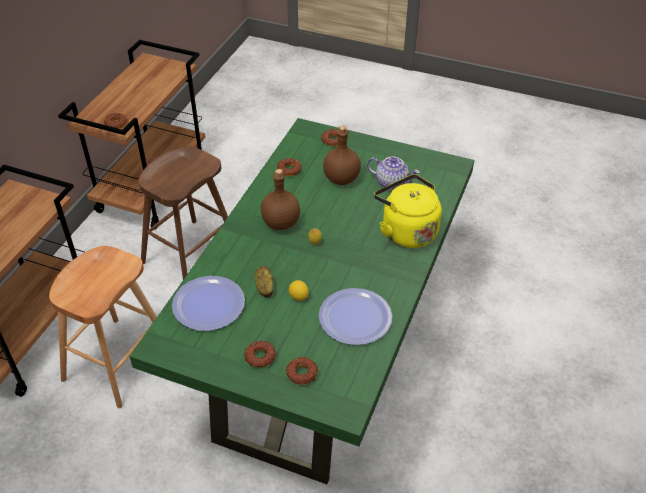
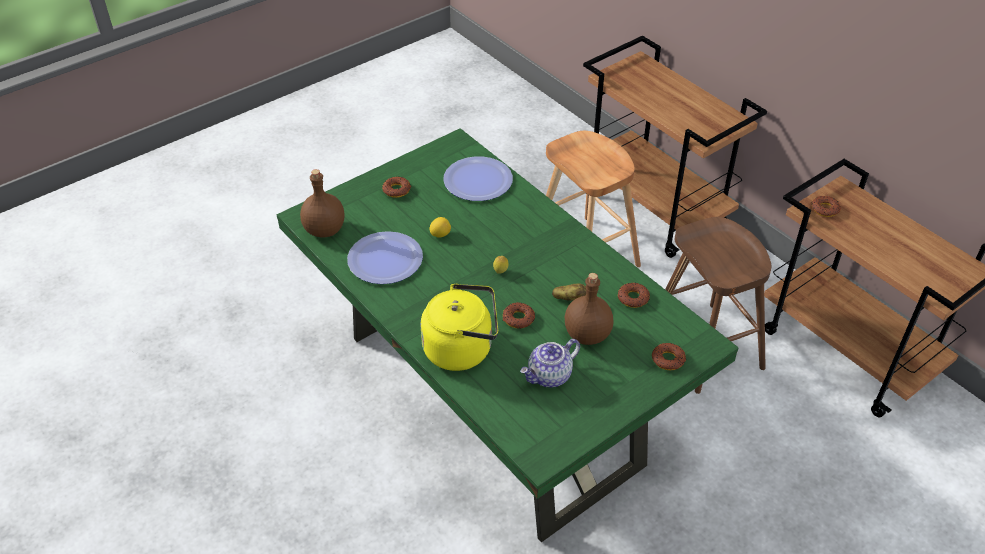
camera: 120 degrees right, 0 degrees up
(264, 287) = (469, 218): potato -> potato (570, 299)
(281, 223) = (547, 260): brown bottle -> brown bottle (324, 230)
(302, 373) = (359, 206): donut -> donut (518, 319)

